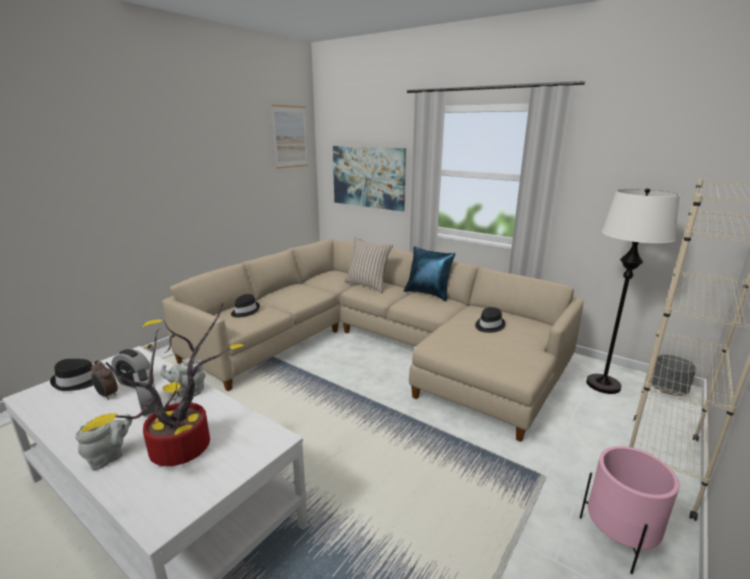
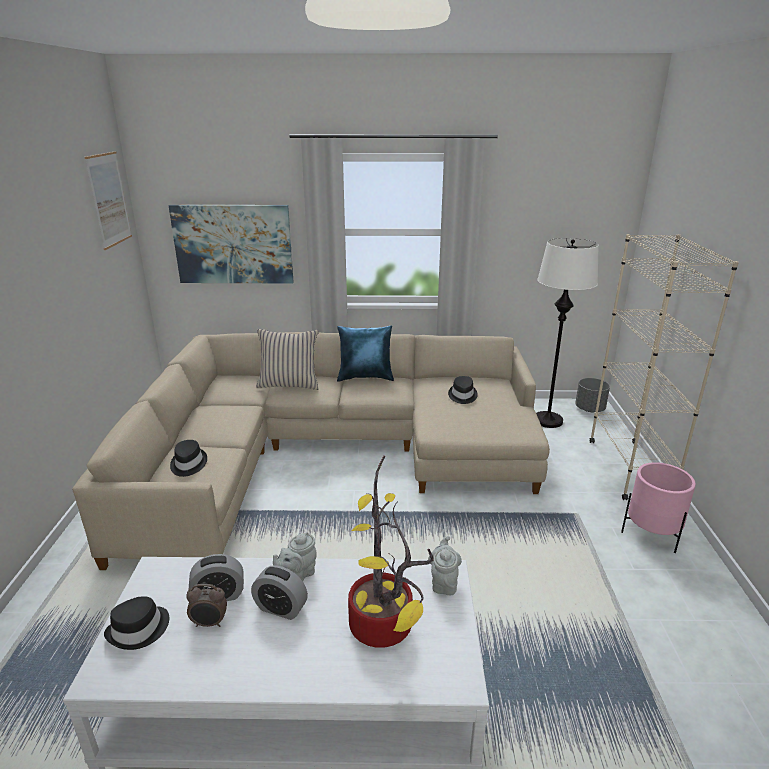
camera: 35 degrees left, 5 degrees up
(109, 457) = (325, 670): grey teapot -> grey teapot (444, 582)

